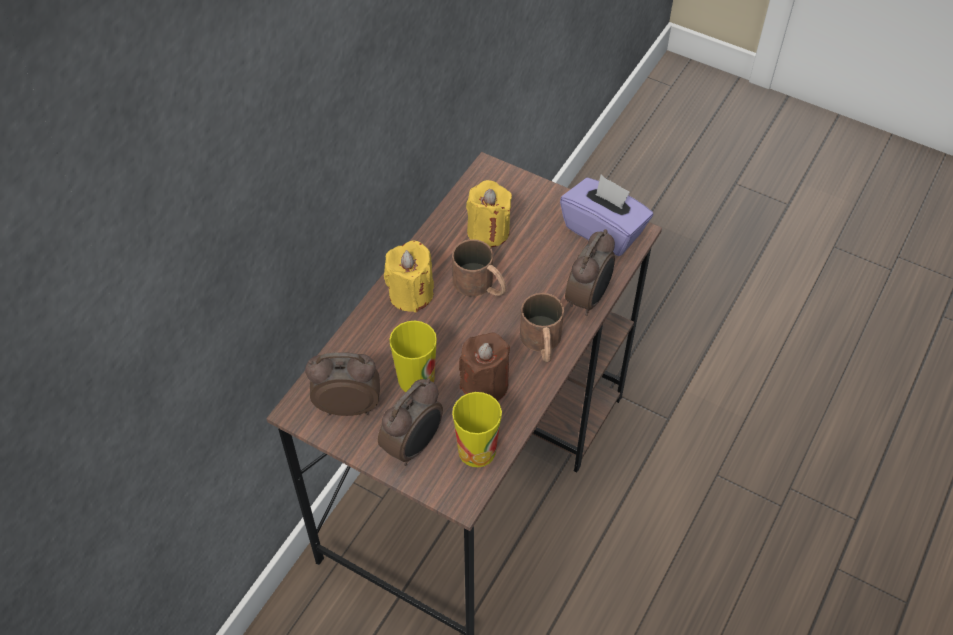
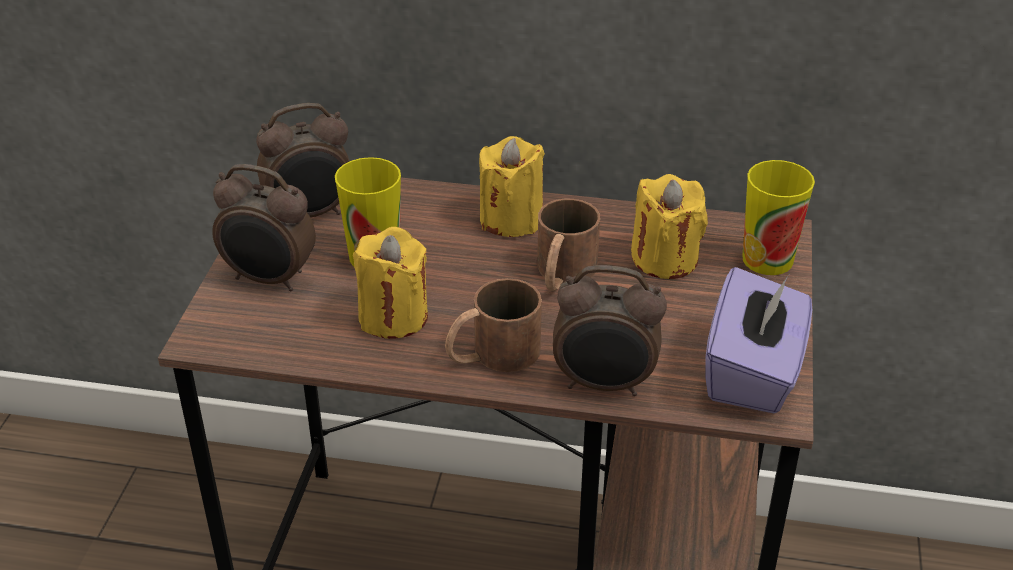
camera: 70 degrees right, 15 degrees down
(348, 406) = (311, 214): alarm clock -> alarm clock turned 90 degrees clockwise
(477, 450) = (280, 334): cup -> cup (767, 259)
(485, 384) = (393, 317): brown candle -> yellow candle

